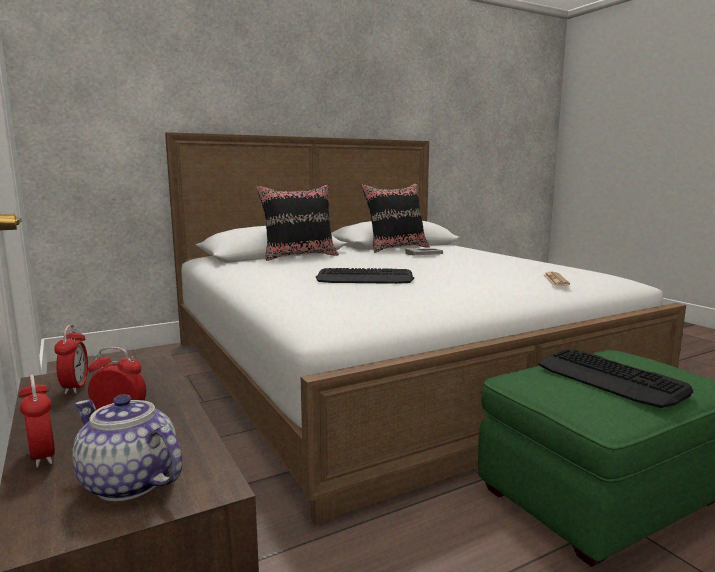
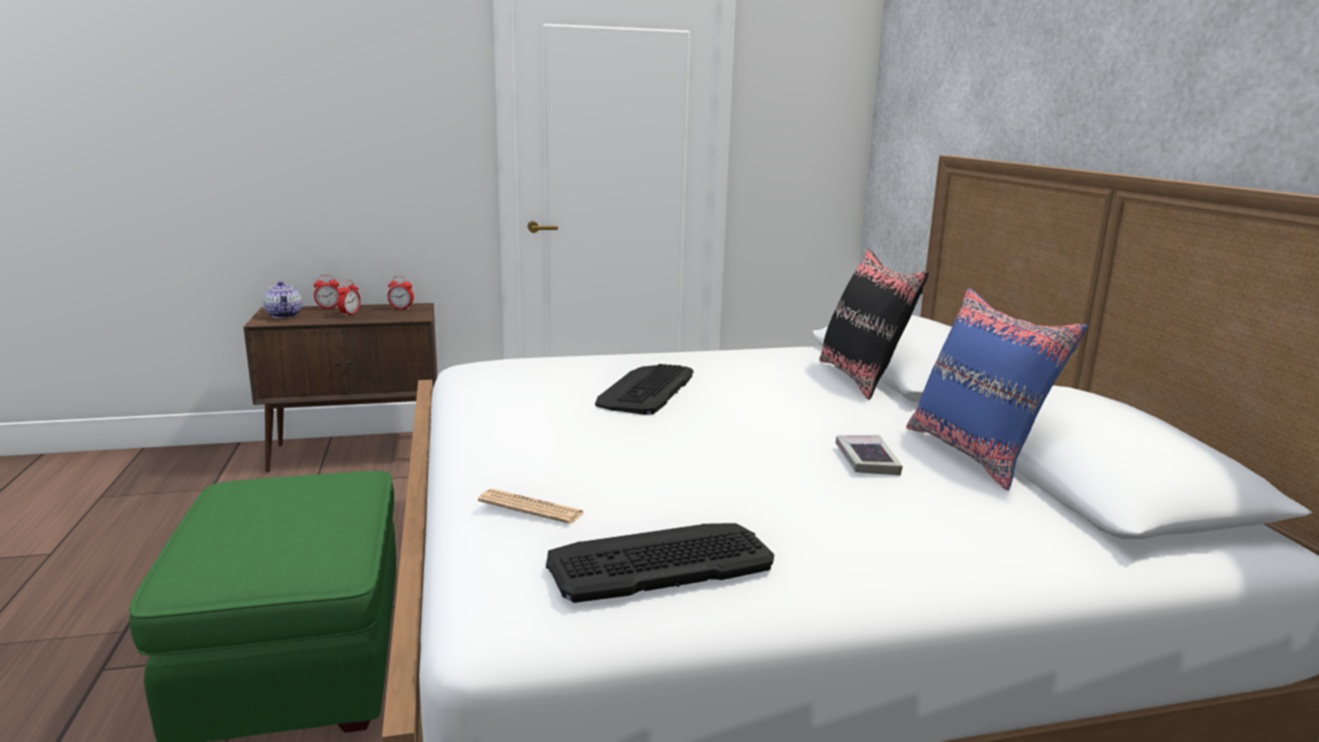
camera: 105 degrees right, 5 degrees up
(127, 482) = (285, 315): teapot -> teapot turned 105 degrees clockwise
(396, 248) = (975, 454): black pillow -> blue pillow
(610, 379) = (278, 511): keyboard -> keyboard (658, 561)

